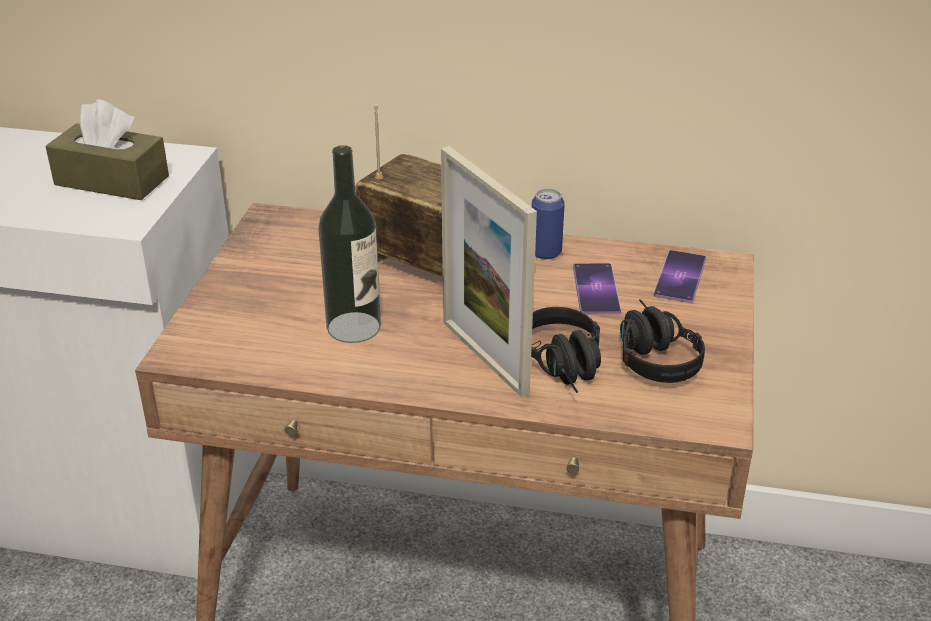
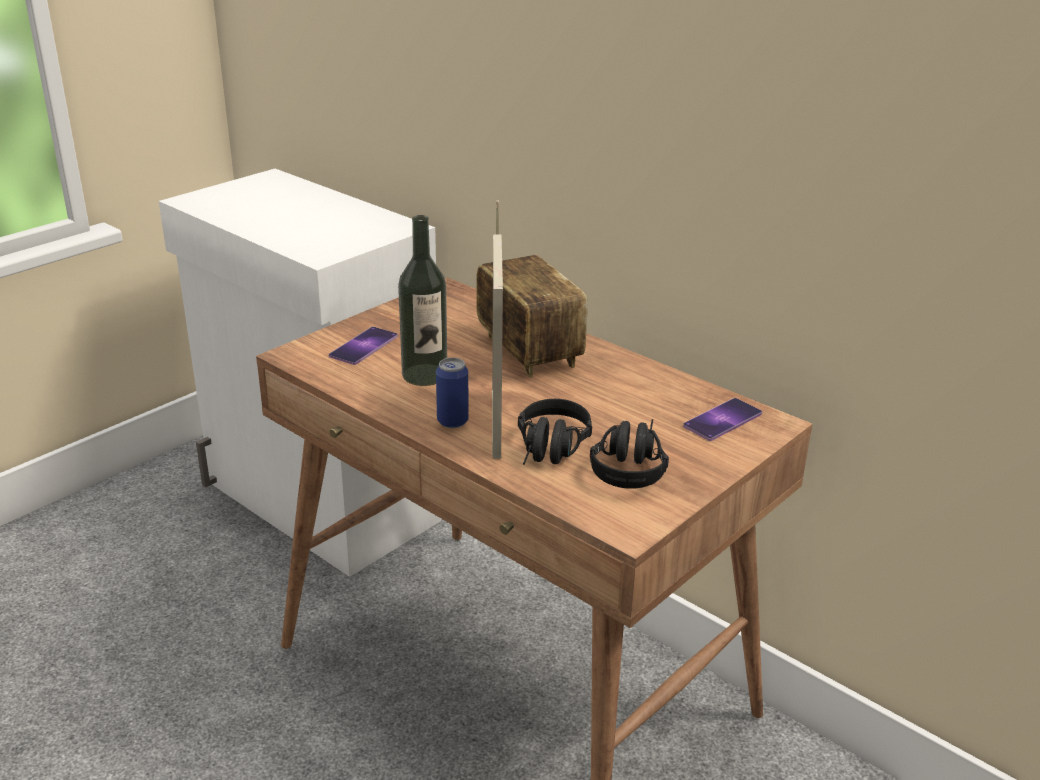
camera: 30 degrees right, 5 degrees down
(112, 180) = (341, 230): brown tissue box -> none
(545, 252) = (628, 370): can -> can (452, 421)
(596, 289) = (639, 407): phone -> phone (363, 346)

